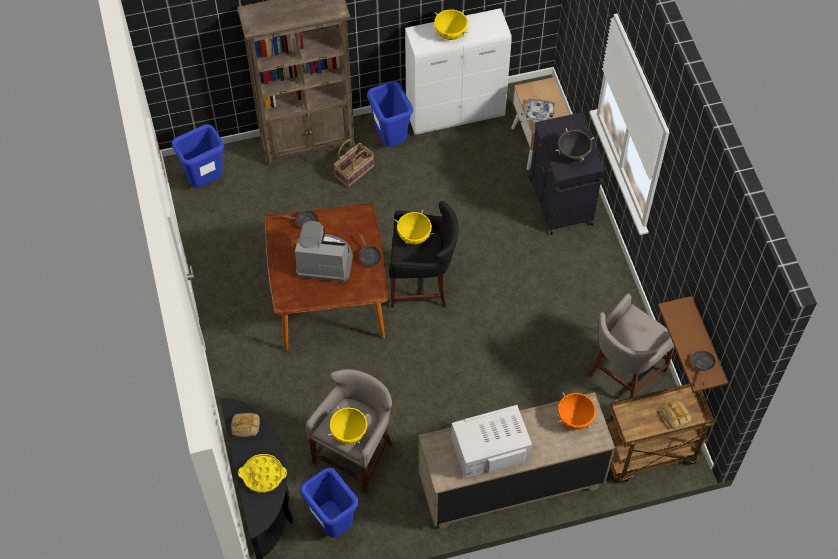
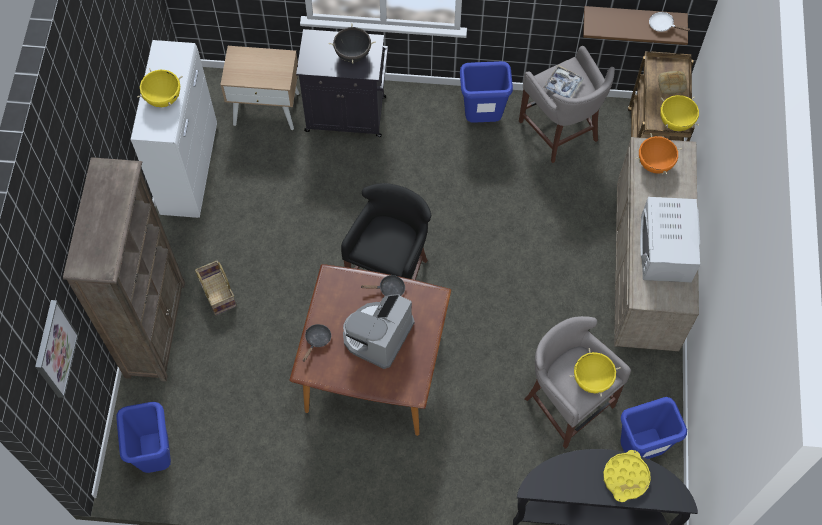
camera: 70 degrees left, 5 degrees up
(193, 32) = (54, 349): none -> picture
(245, 426) = (561, 479): bread -> none
(391, 140) = (194, 244): blue trash can -> blue trash can (483, 118)
(414, 236) = (375, 240): yellow cooking pot -> yellow cooking pot (676, 122)
(539, 113) = (268, 74): tray -> tray (563, 85)
(702, 365) = (663, 25): black frying pan -> white frying pan

